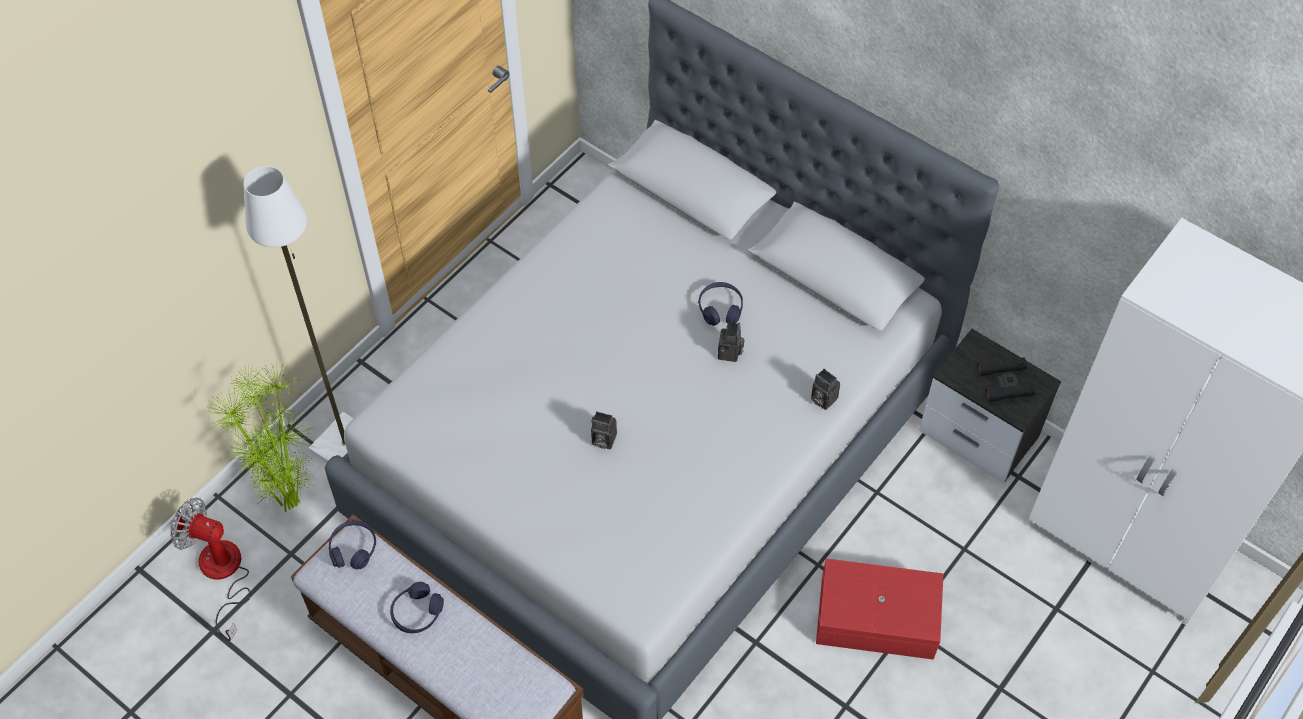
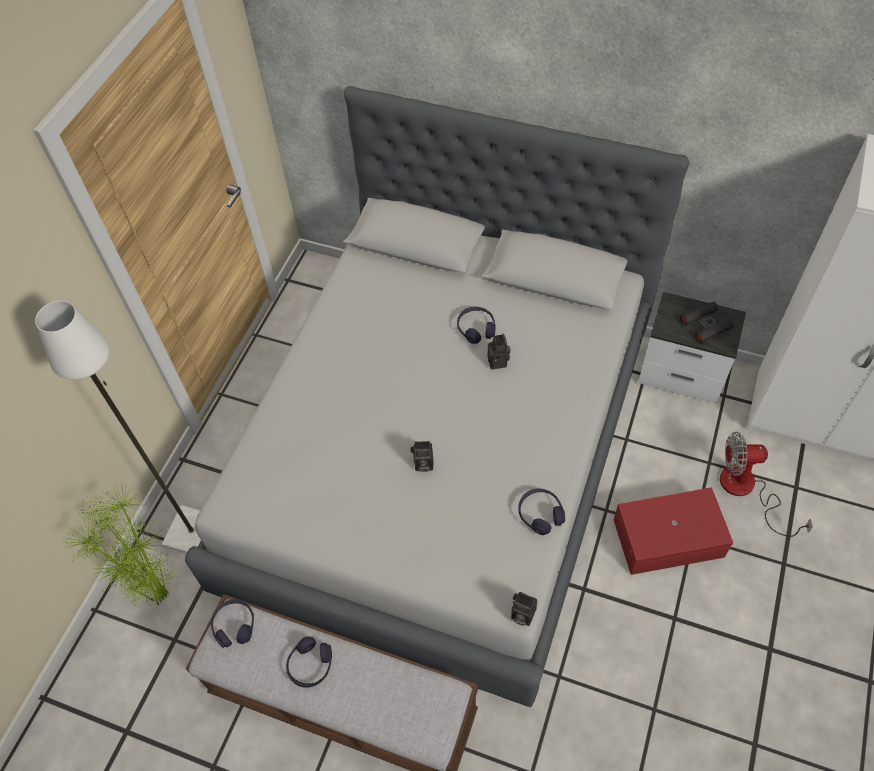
camera: 15 degrees left, 0 degrees up
(222, 575) = (120, 678): fan -> fan (746, 490)
(707, 530) = (540, 514): none -> purple headphones
(822, 399) = (586, 376): camera -> camera (521, 614)

